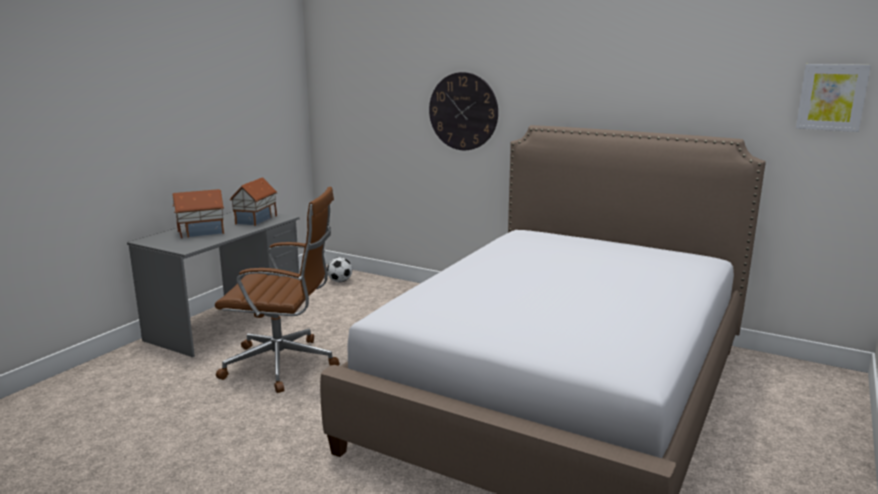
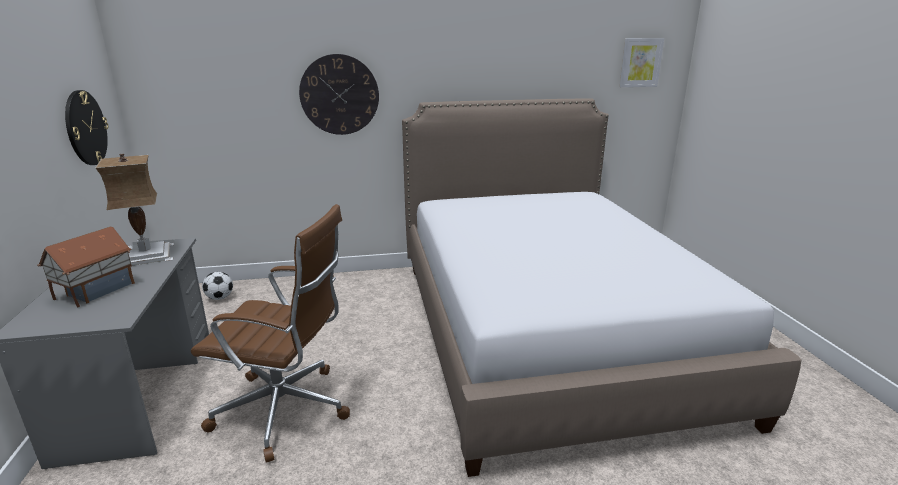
camera: 40 degrees left, 5 degrees up
(256, 220) = (147, 255): toy house -> table lamp
(262, 121) = (85, 128): none -> wall clock
(284, 365) = (286, 410): brown office chair -> brown office chair turned 45 degrees clockwise

